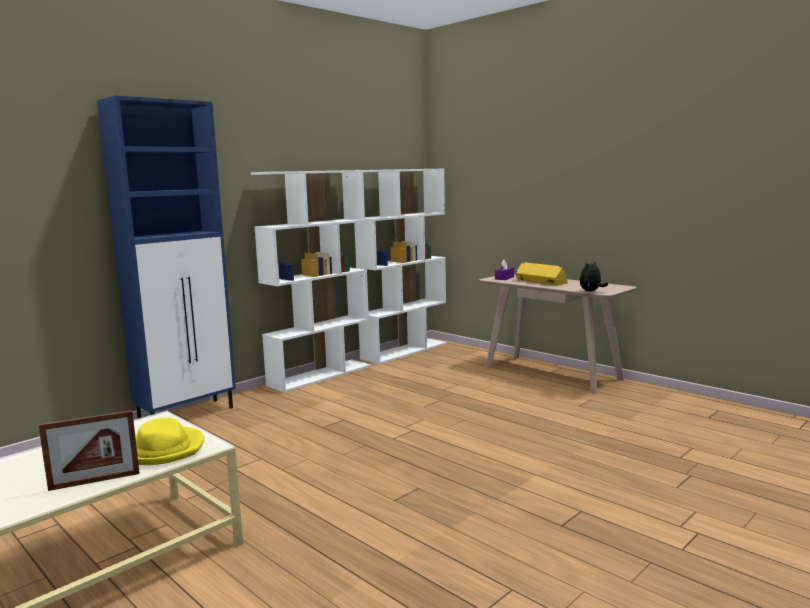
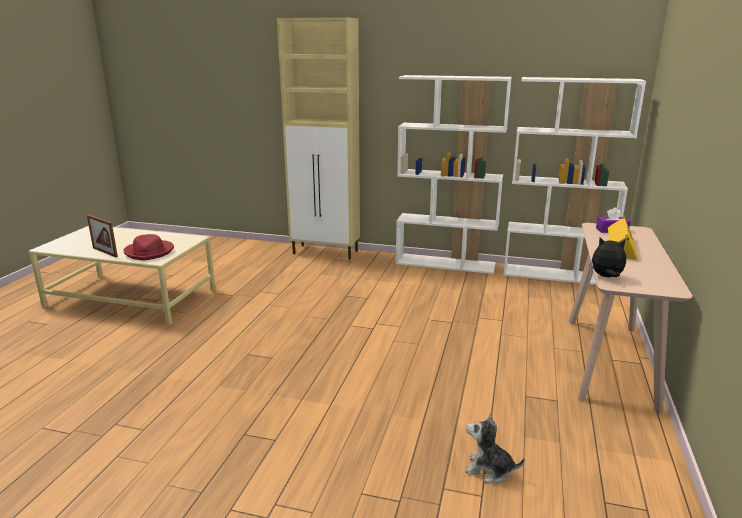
camera: 60 degrees right, 10 degrees up
(163, 449) = (149, 252): yellow hat -> red hat
(188, 414) = (326, 252): blue cabinet -> beige cabinet
(664, 438) = (489, 470): none -> plush toy

